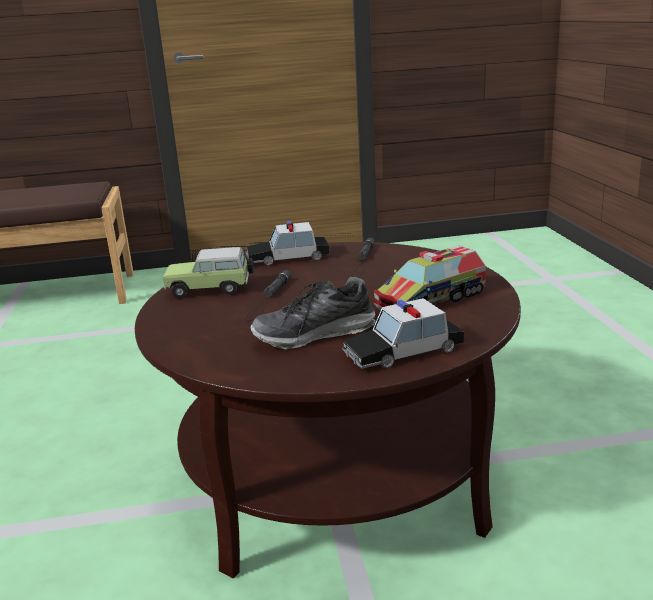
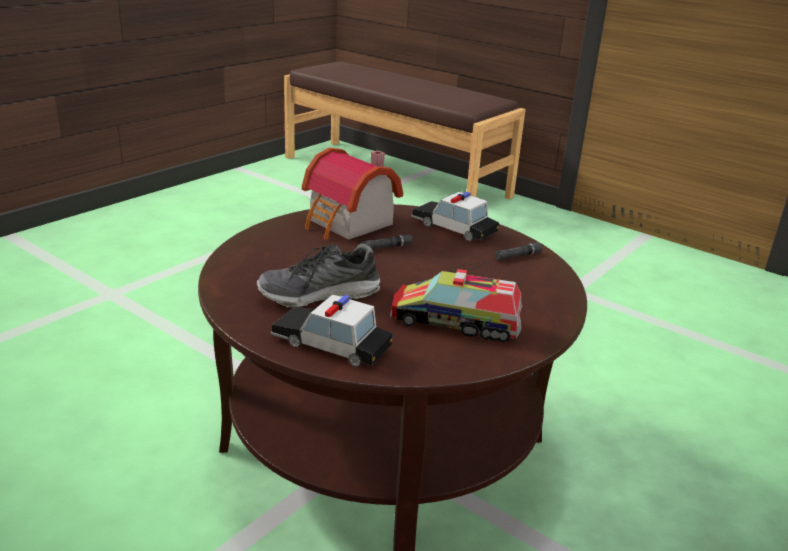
camera: 45 degrees right, 5 degrees up
(212, 290) = (348, 224): toy car -> toy house
(315, 334) = (319, 294): shoe -> shoe turned 45 degrees counterclockwise

